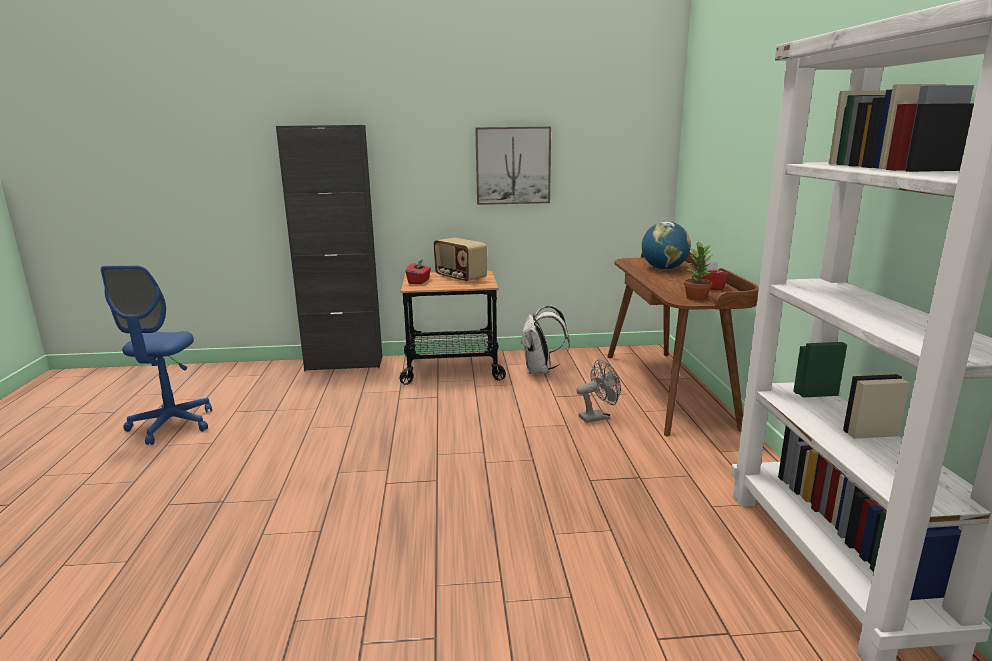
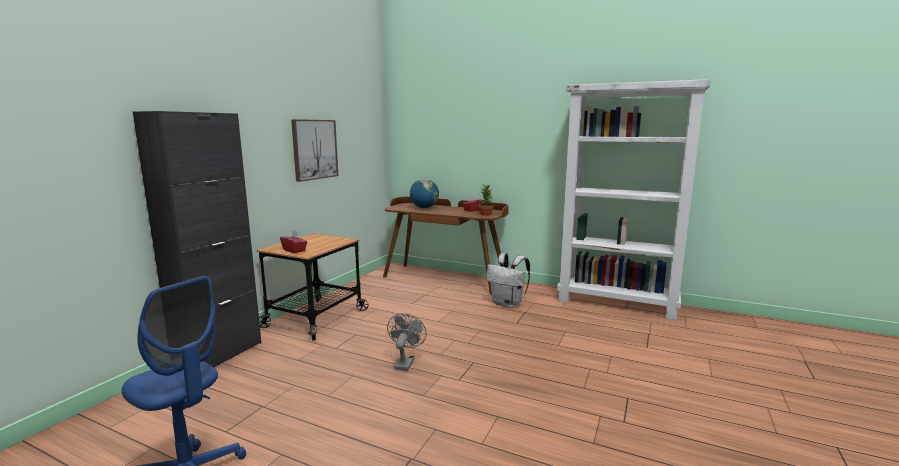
camera: 60 degrees left, 5 degrees down
(460, 278) = (312, 241): radio -> none
(540, 371) = (371, 296): white backpack -> white backpack (508, 304)
(598, 417) = (453, 301): grey fan -> grey fan (405, 362)

